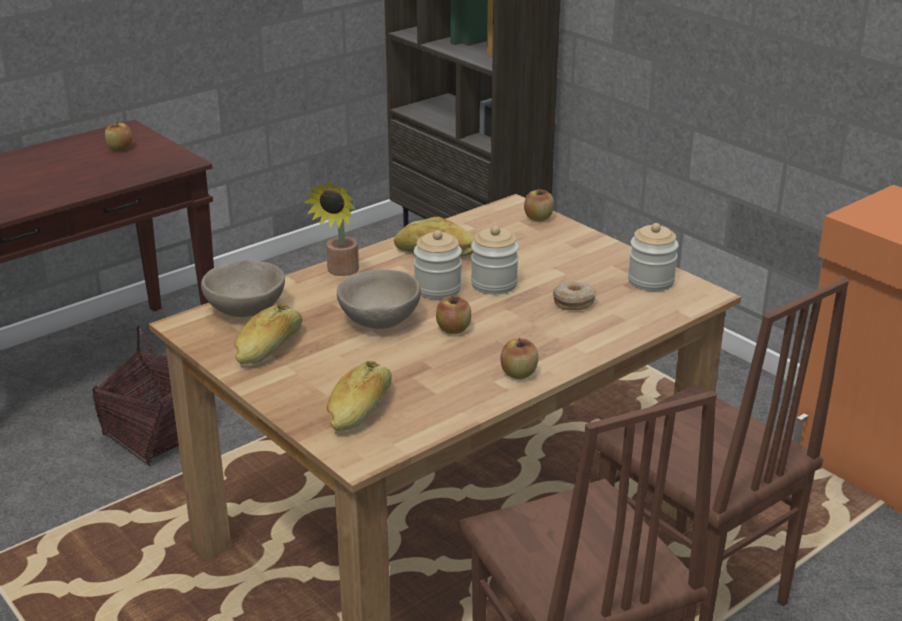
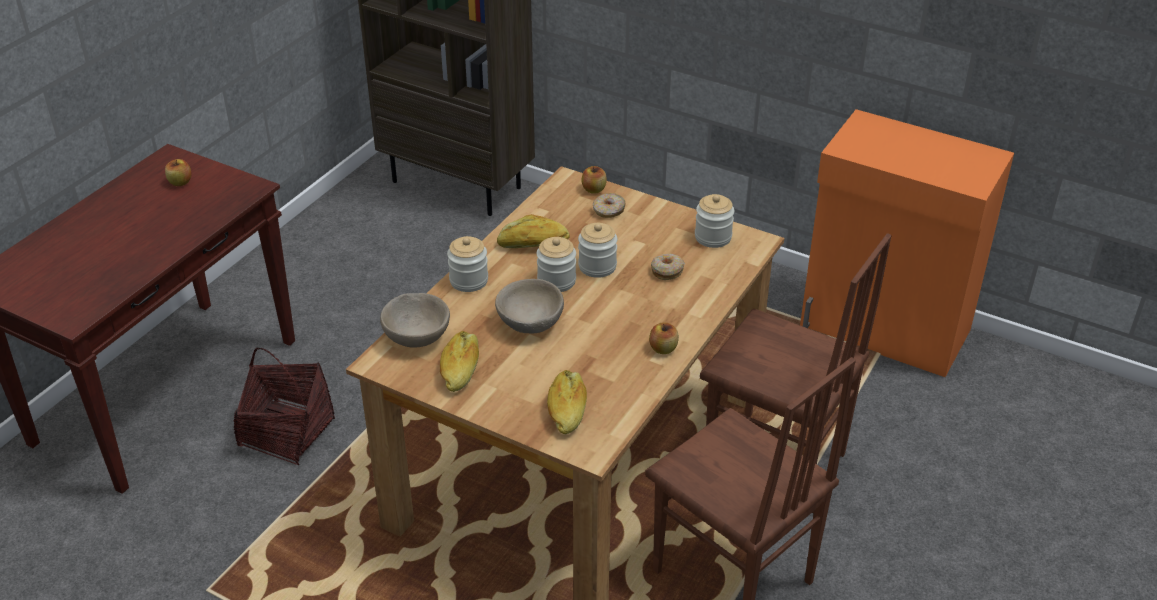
camera: 20 degrees left, 10 degrees up
(340, 272) = (469, 280): potted plant -> jar
(453, 329) = (592, 318): apple -> none
(542, 238) = (609, 211): none -> donut

